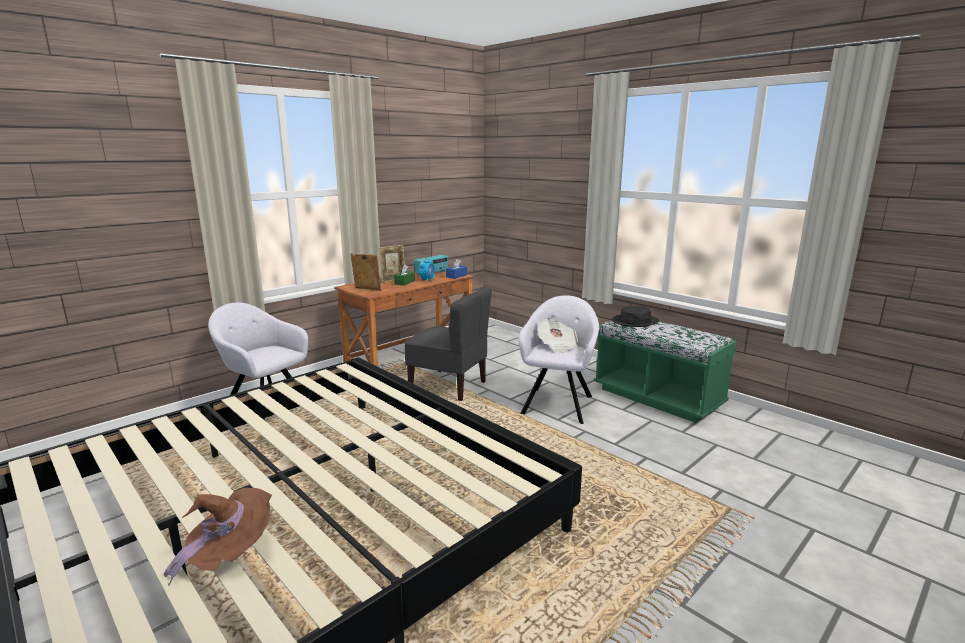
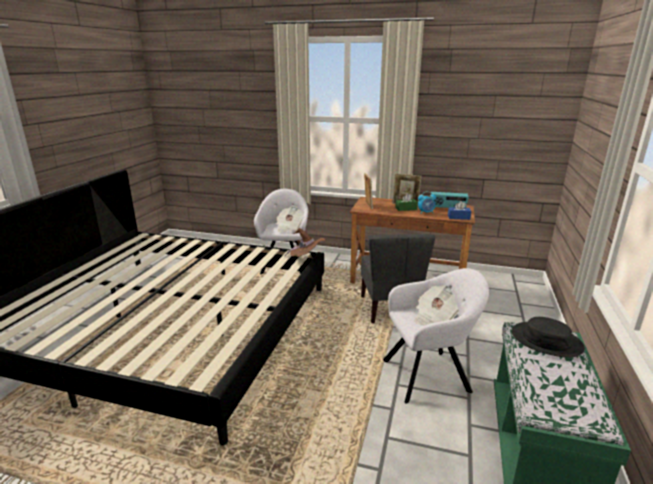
camera: 60 degrees right, 5 degrees up
(230, 554) = (80, 307): brown hat -> brown hat (306, 258)
(273, 351) = (289, 227): none -> newspaper

